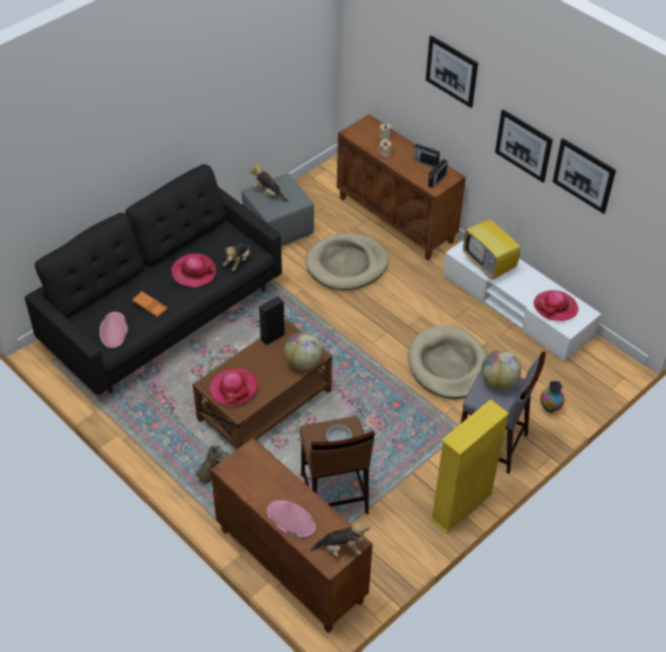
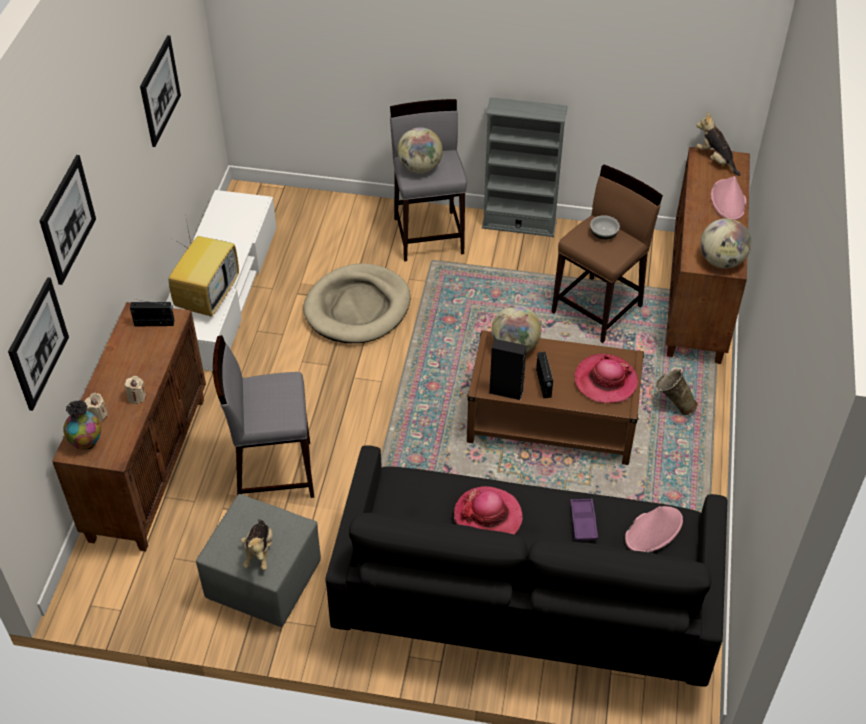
camera: 125 degrees left, 0 degrees up
(150, 306) = (583, 522): orange tray -> purple tray
(238, 262) = (430, 484): plush toy -> none
(239, 467) = (721, 261): none -> globe
(346, 264) = (273, 471): beige dog bed -> grey stool
(425, 162) = (125, 350): radio -> radio (543, 384)
(461, 506) = (519, 224): yellow bookcase -> grey bookcase
(523, 145) = (129, 162): picture -> picture (38, 343)
(550, 408) = (346, 216): vase -> vase (87, 442)
(555, 307) = (234, 223): hat -> none

